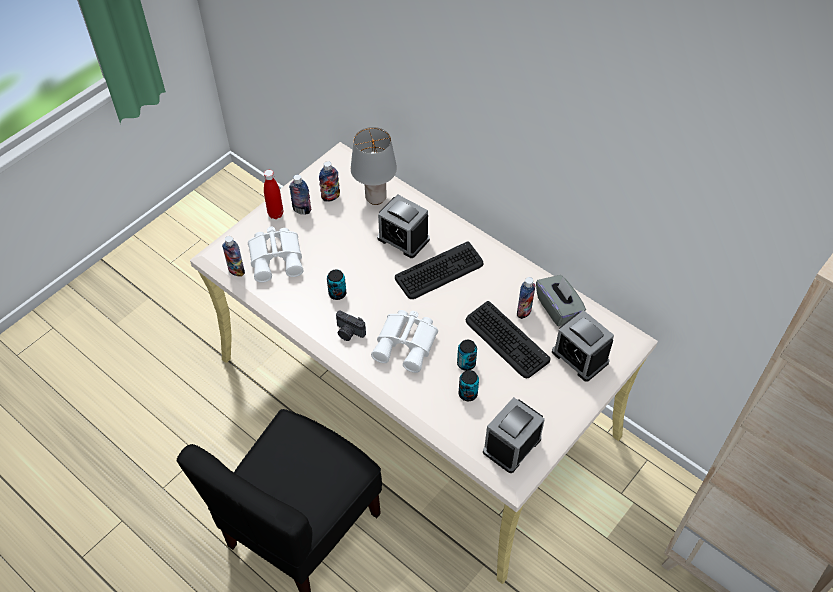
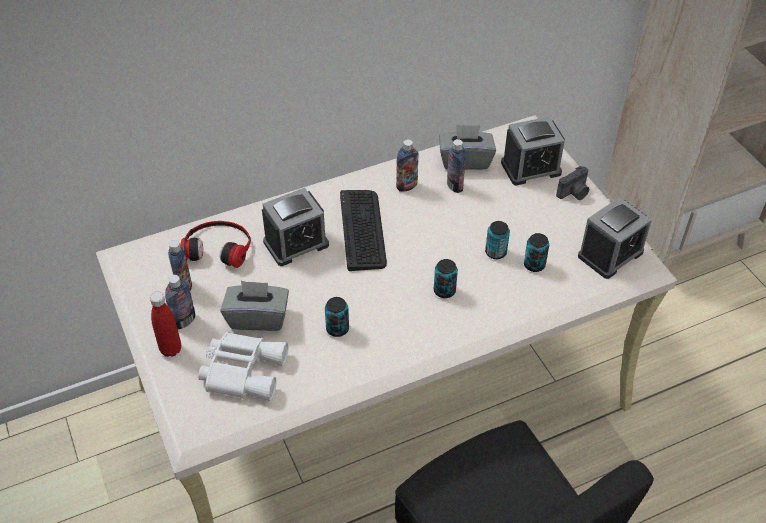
camera: 65 degrees left, 5 degrees down
(236, 271) = (236, 420): bottle -> bottle (406, 186)
(324, 246) = (258, 318): none -> grey tissue box
(349, 333) = (400, 337): camera -> camera (574, 193)
(376, 198) = (218, 246): grey table lamp -> headphones
(407, 344) = (444, 291): white binoculars -> can
(506, 340) = (483, 212): keyboard -> none
(512, 445) = (610, 254): alarm clock -> alarm clock turned 105 degrees counterclockwise

